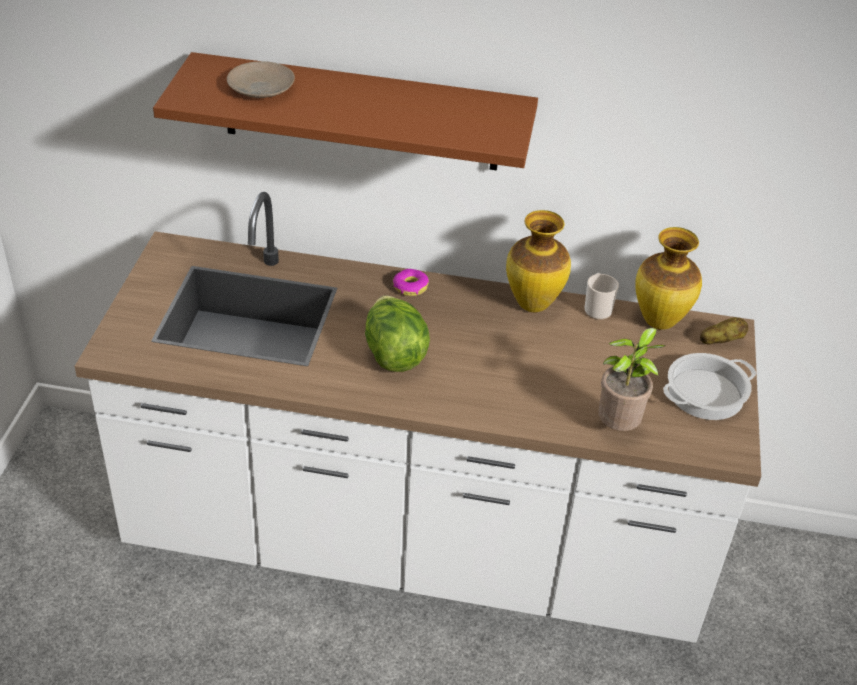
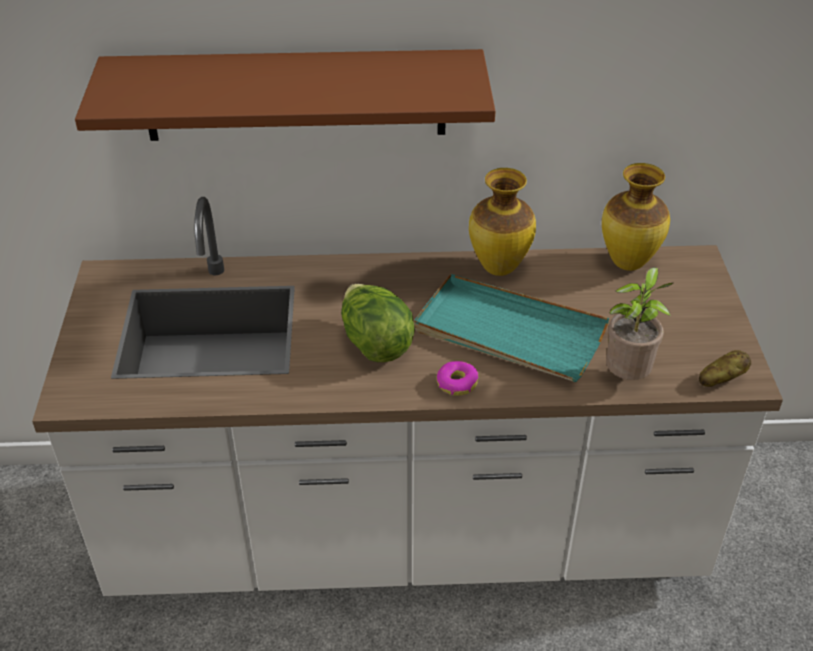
camera: 10 degrees left, 0 degrees up
(261, 88) = (189, 82): beige plate -> none
(410, 287) = (369, 272): donut -> donut (456, 383)
(521, 366) = (508, 332): none -> turquoise tray
(597, 308) = (563, 261): mug -> none
(705, 394) = (699, 327): cooking pot -> none
(721, 341) = (693, 271): potato -> potato (721, 379)

